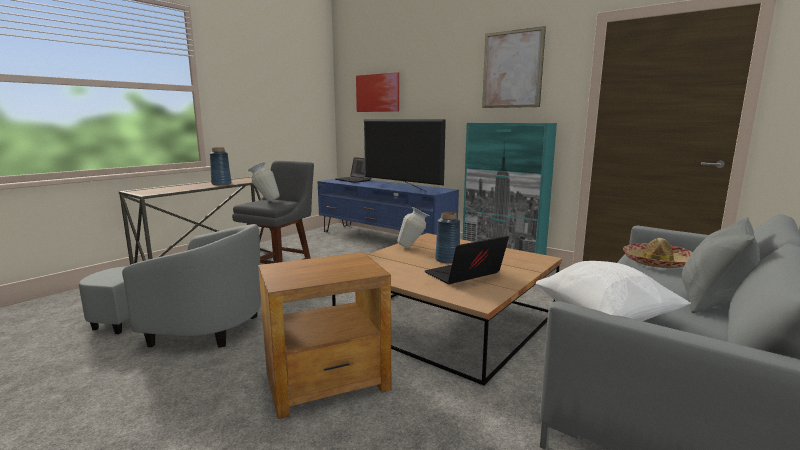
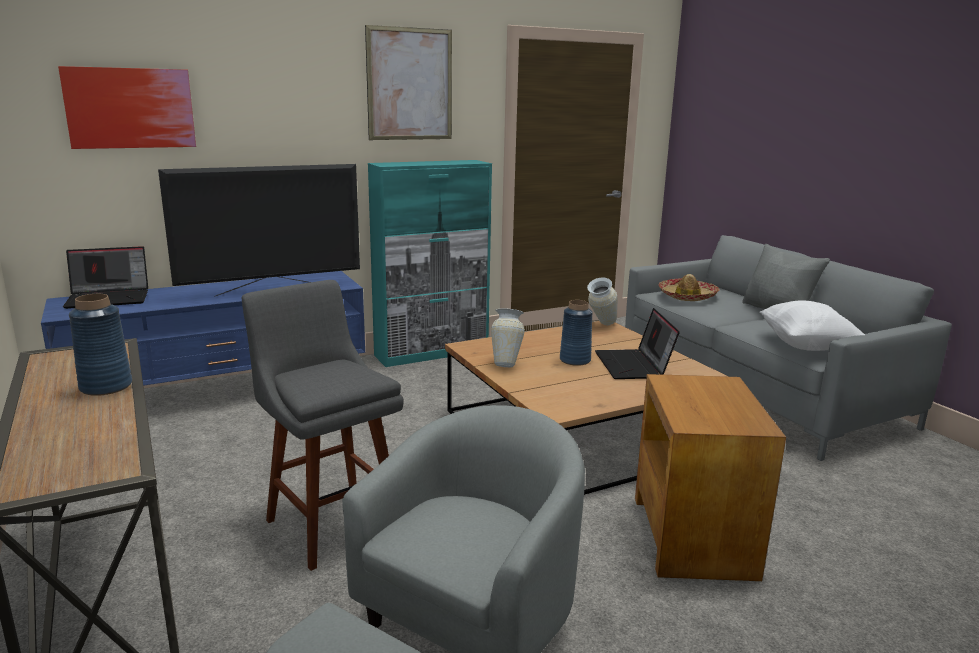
camera: 65 degrees left, 5 degrees up
(265, 201) = (317, 377): vase -> vase (600, 326)

